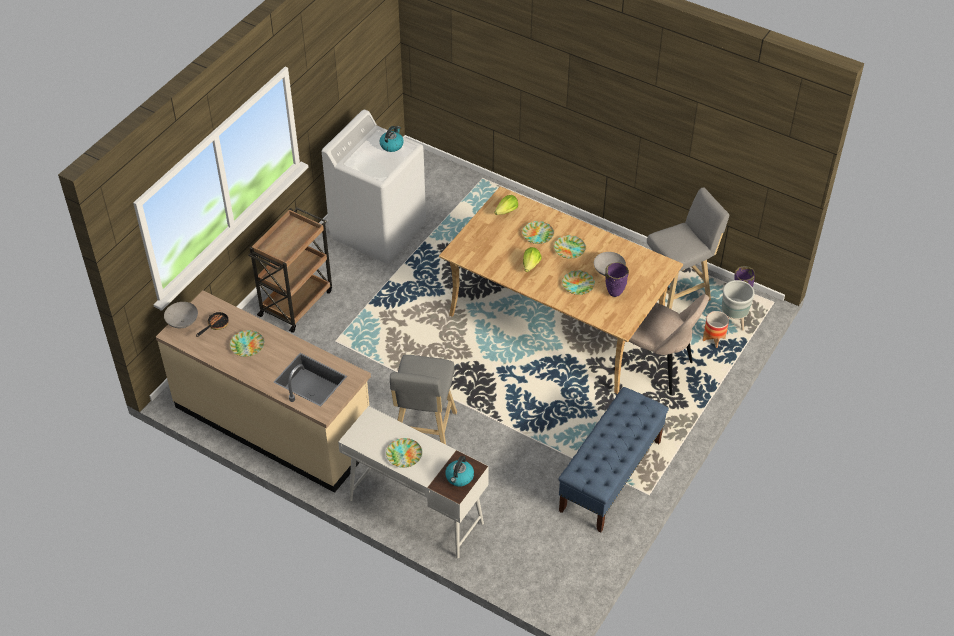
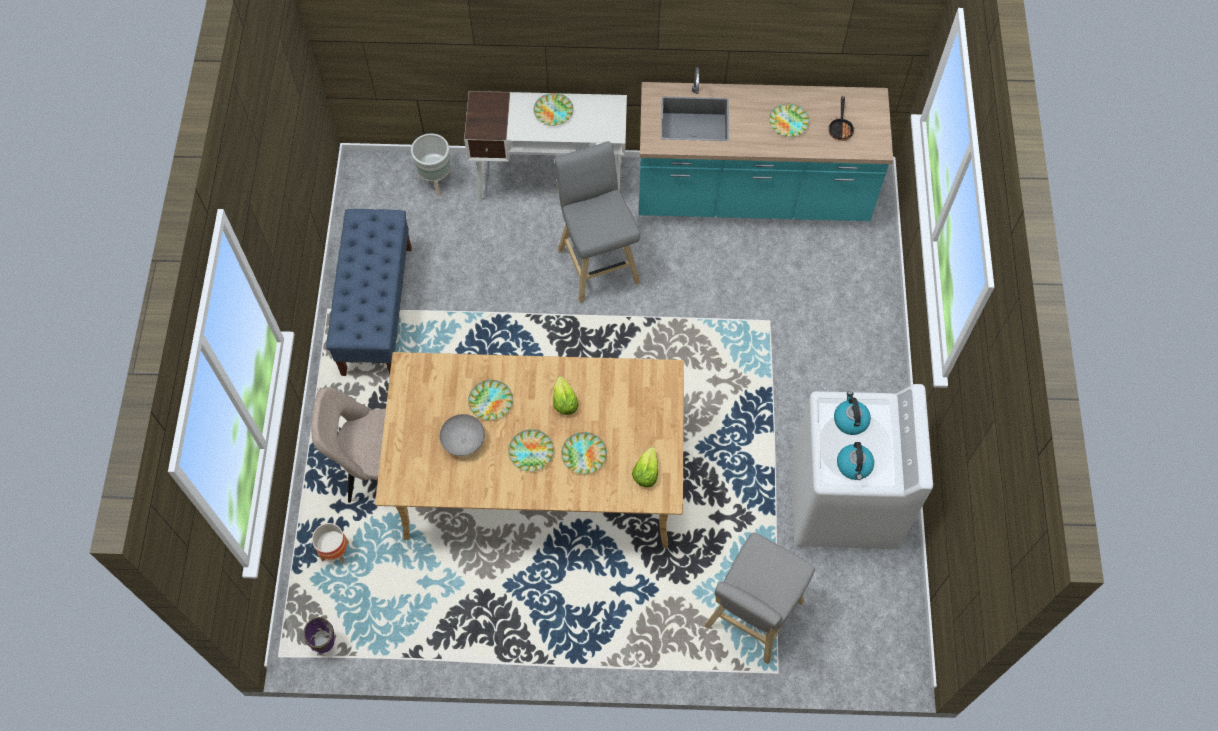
camera: 150 degrees right, 15 degrees up
(183, 322) = (876, 115): grey bowl -> none
(274, 425) = (752, 197): beige counter -> turquoise counter
(296, 302) = (851, 347): brown cart -> none
(459, 477) = (485, 115): kettle -> kettle (850, 420)
(614, 294) = (439, 409): purple vase -> none
(678, 292) = (411, 606): grey stool -> grey stool (751, 618)
(732, 322) = (321, 591): grey planter -> grey planter (436, 181)

